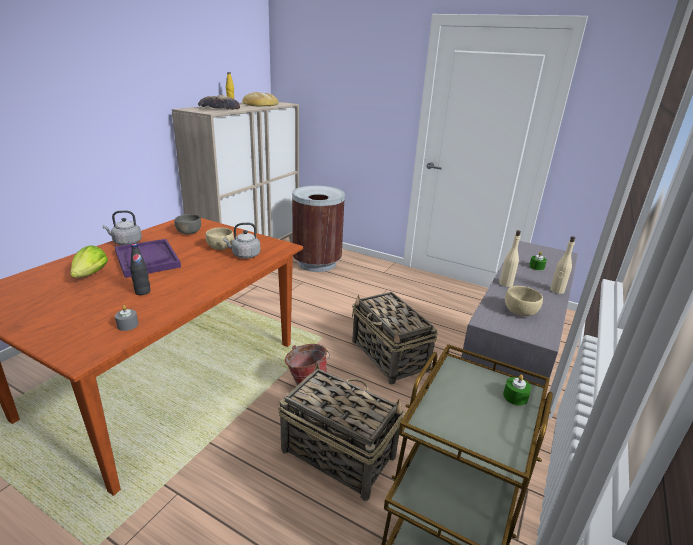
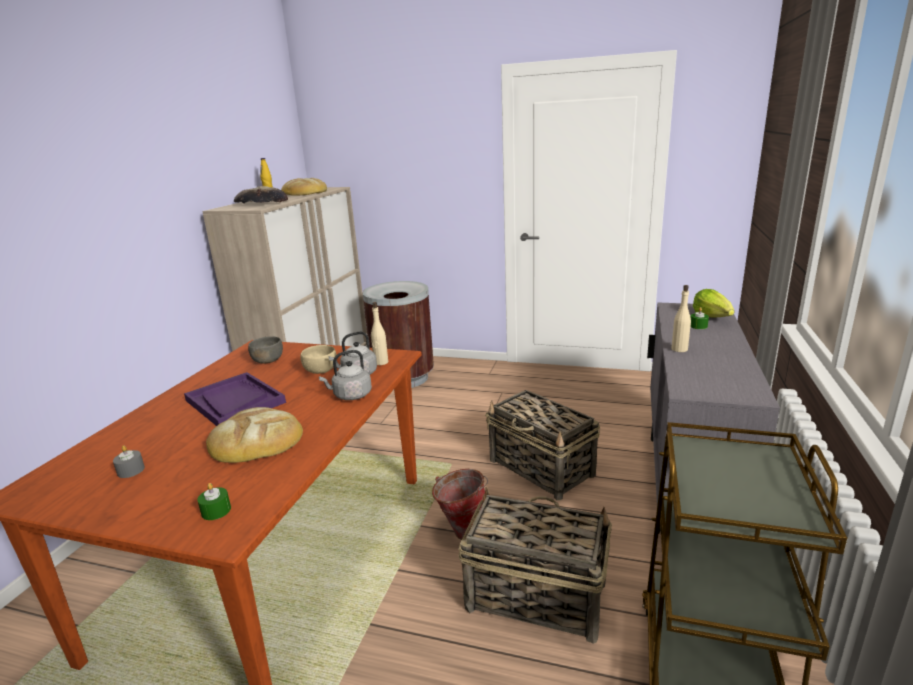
camera: 10 degrees left, 5 degrees down
(91, 274) = (170, 433): lettuce -> lettuce (712, 317)
(126, 242) = (192, 387): grey kettle -> grey kettle (350, 396)
(127, 325) = (263, 483): grey candle -> grey candle (131, 470)
(142, 292) = (256, 440): black bottle -> bread
(515, 397) = (769, 462): green candle -> green candle (216, 511)
(520, 311) = (714, 374): beige bowl -> none
(557, 290) = (735, 346): beige bottle -> beige bottle (381, 362)

